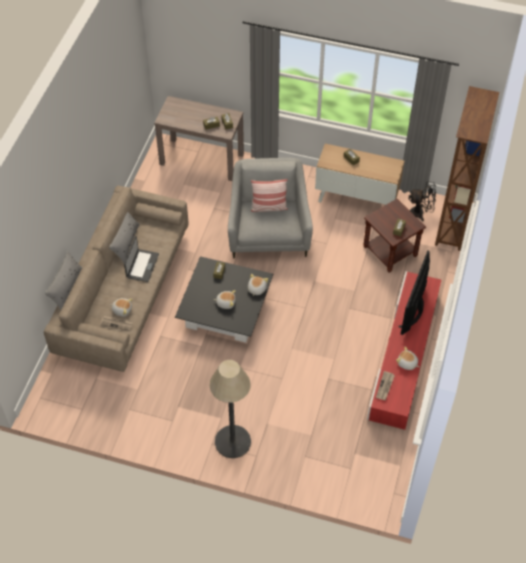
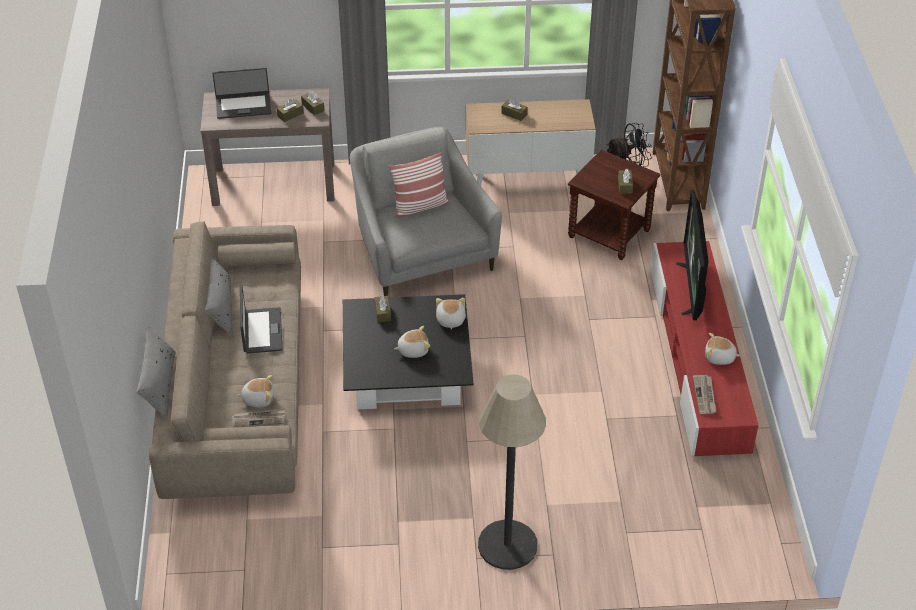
camera: 20 degrees left, 10 degrees down
(186, 111) = (243, 106): none -> laptop

